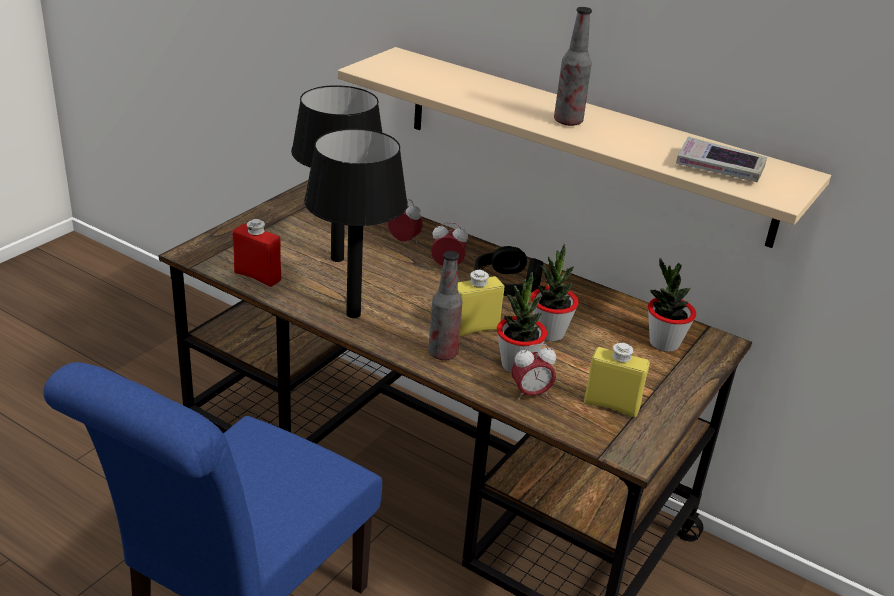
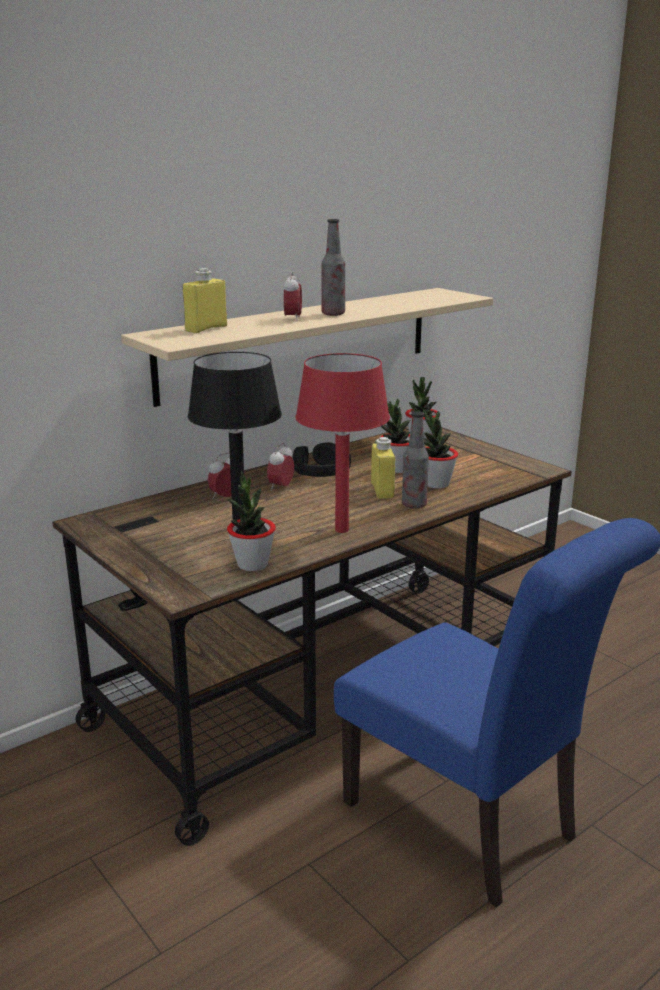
camera: 70 degrees left, 10 degrees down
(257, 276) = (252, 564): red bottle -> potted plant
(353, 313) = (341, 530): black table lamp -> red table lamp
(530, 394) = (473, 485): alarm clock -> alarm clock (292, 319)
(611, 405) = (490, 466): yellow bottle -> yellow bottle (206, 329)
(719, 168) = (424, 299): book -> none

